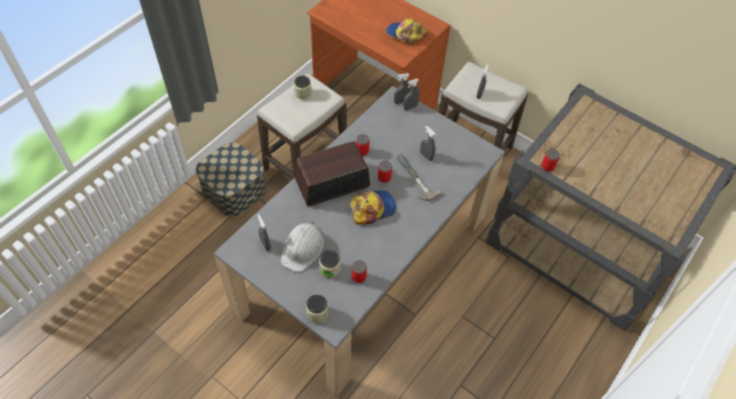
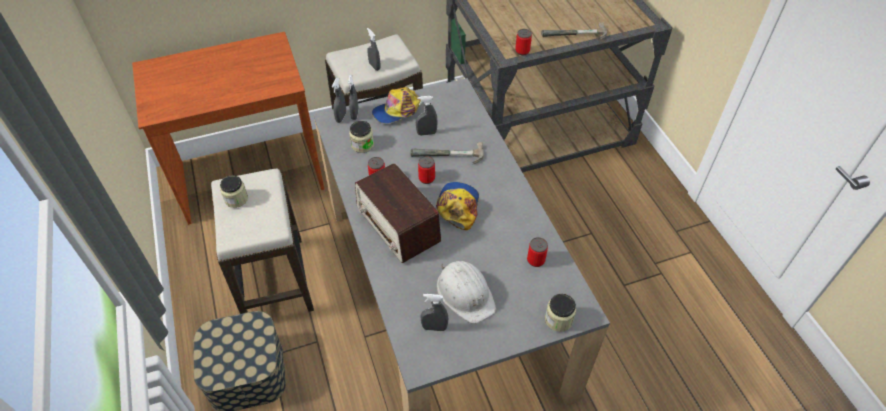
camera: 55 degrees left, 5 degrees down
(330, 269) = (509, 281): jar -> jar (362, 145)
(332, 183) = (398, 225): radio -> radio turned 45 degrees counterclockwise
(405, 34) = (262, 67): cap -> cap (397, 111)
(600, 193) = (575, 36): none -> hammer

